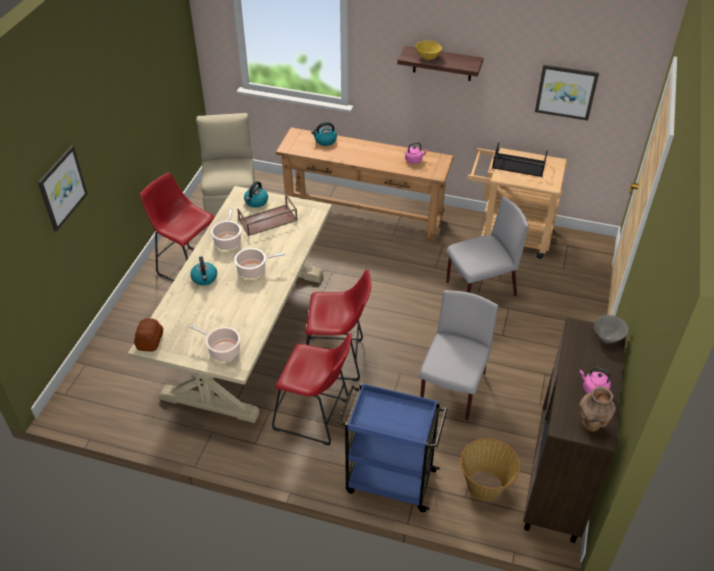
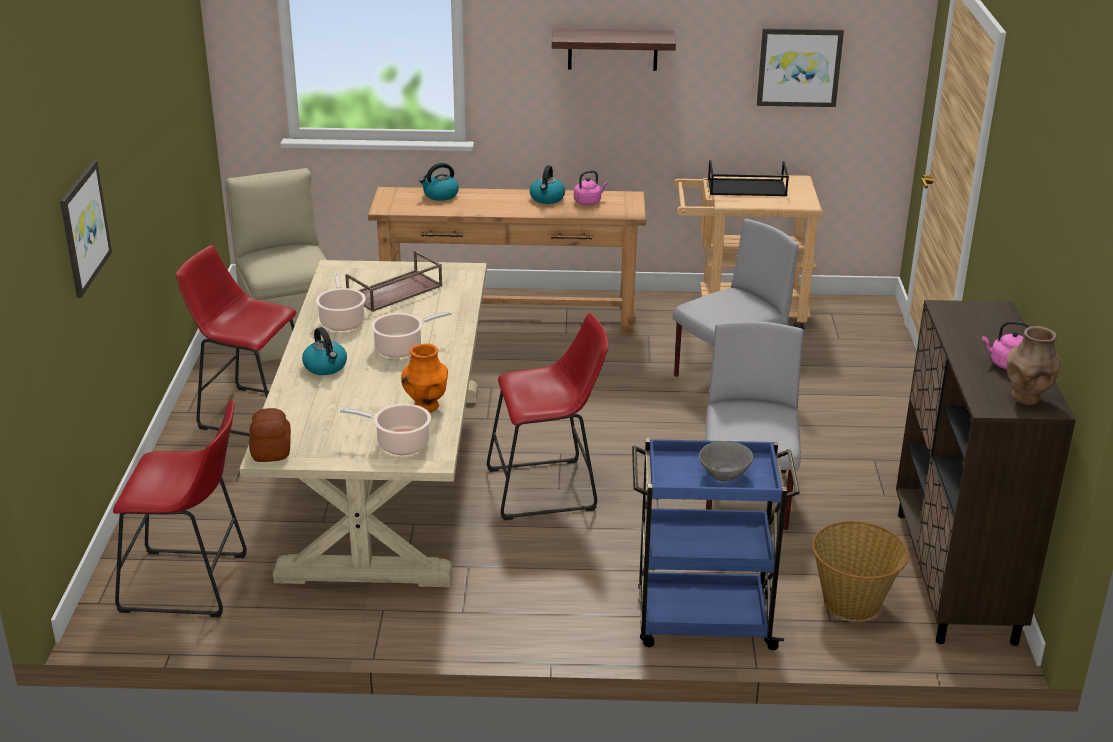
camera: 15 degrees left, 15 degrees down
(249, 322) = (426, 407): none -> orange vase
(256, 202) = (365, 273): kettle -> kettle (547, 198)
(315, 417) = (547, 563): red stool -> red stool (192, 584)
(428, 57) = (595, 35): yellow bowl -> none
(607, 336) = (992, 311): grey bowl -> grey bowl (724, 474)

